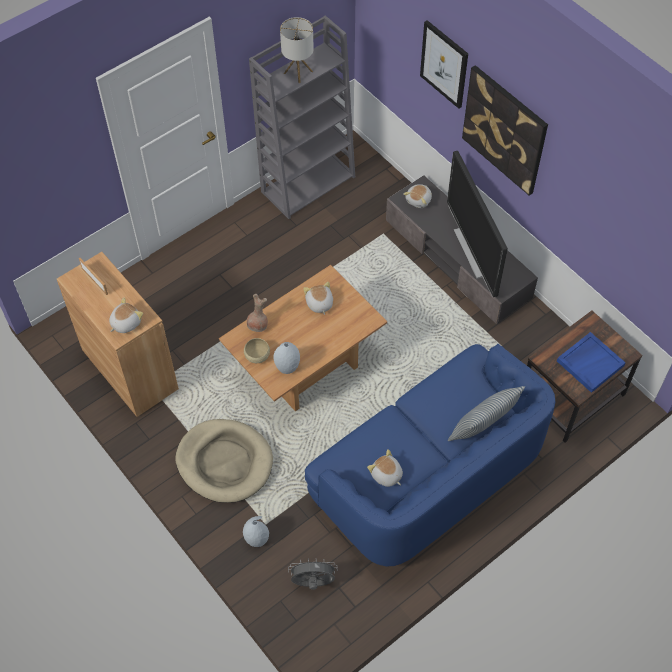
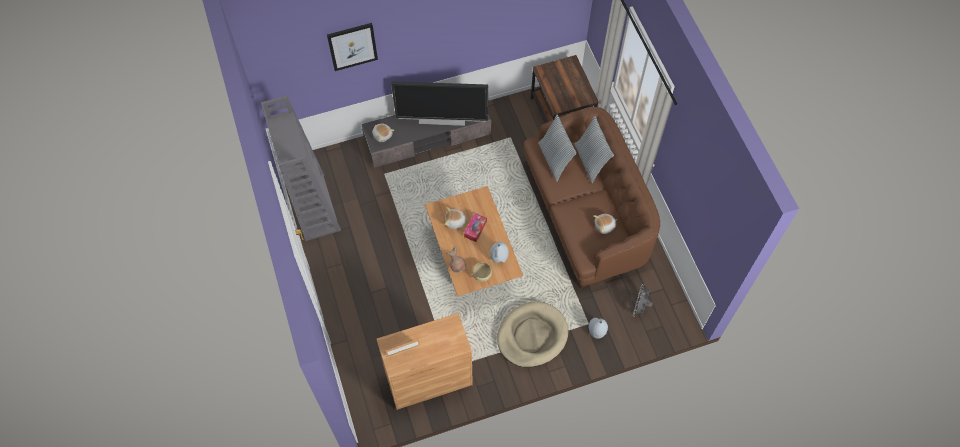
camera: 70 degrees left, 5 degrees up
(125, 323) = (450, 338): plush toy -> none
(298, 72) = (289, 145): table lamp -> none
(318, 328) = (475, 229): none -> tissue box
(429, 474) = (586, 214): blue sofa -> brown sofa
(463, 385) = (555, 159): none -> pillow
(504, 130) = (419, 38): picture -> none
(590, 363) = (571, 83): blue tray -> none

